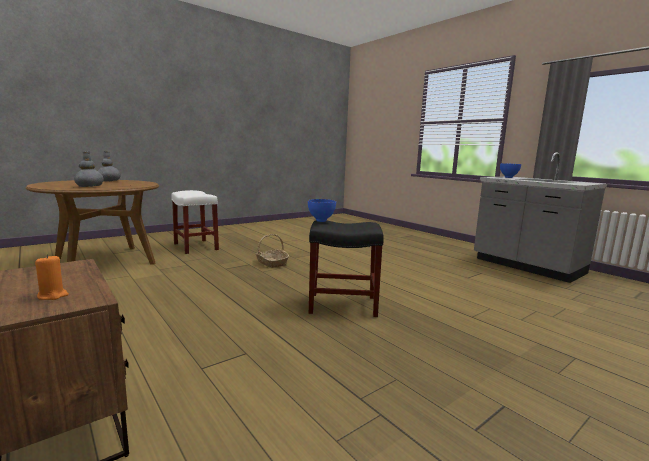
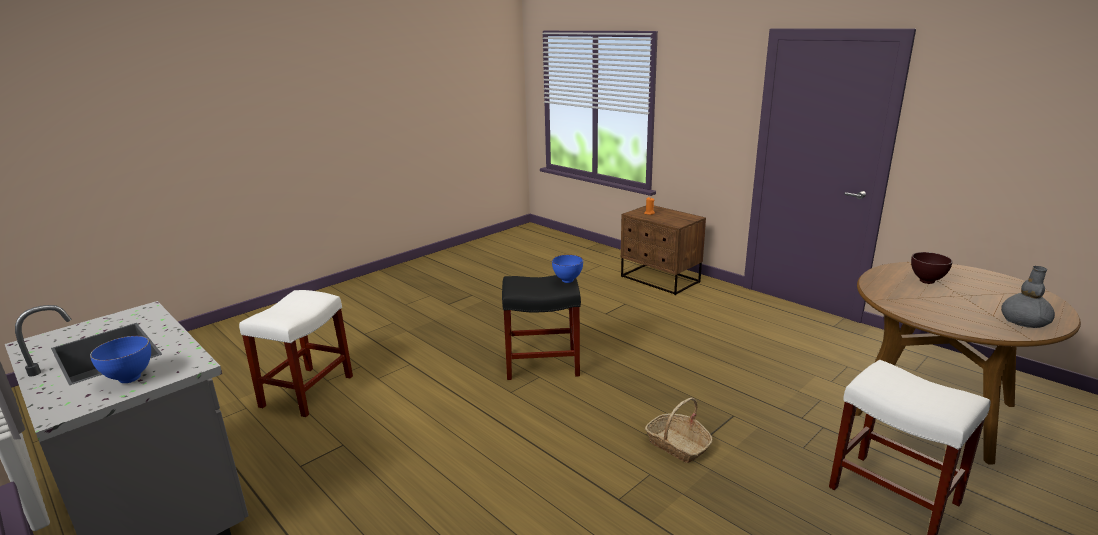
camera: 175 degrees right, 10 degrees up
(89, 186) = (926, 281): grey vase -> brown bowl
(540, 305) = (308, 390): none -> white stool

